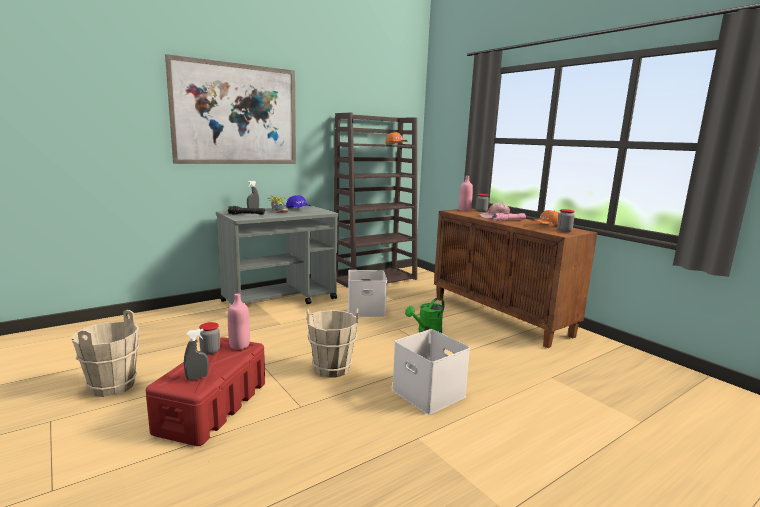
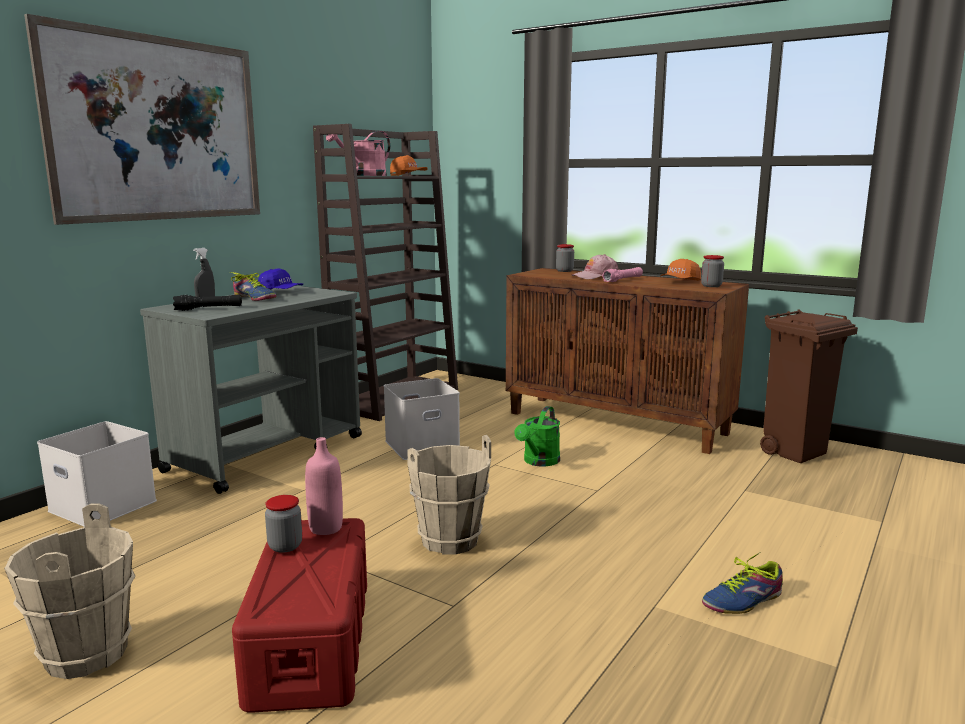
camera: 20 degrees left, 0 degrees up
(197, 377) = (310, 591): grey spray bottle -> none
(363, 143) = (364, 175): none -> pink watering can
(430, 393) = (618, 544): white storage box -> white storage box (105, 505)
(464, 210) = (540, 271): pink bottle -> none
(480, 450) = (743, 600): none -> shoe
(615, 359) = (795, 452): none -> brown trash can

